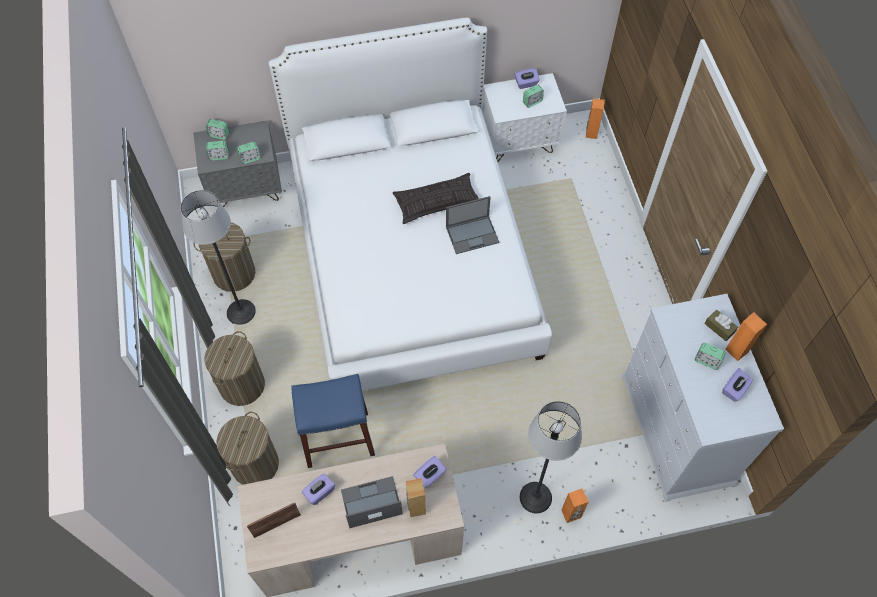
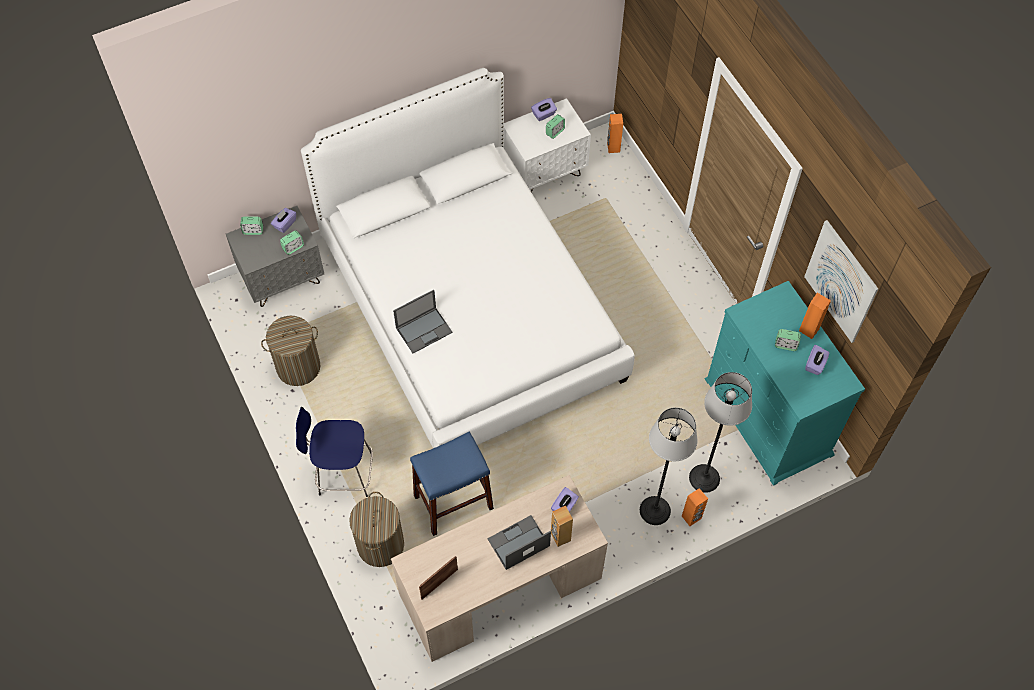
camera: 15 degrees left, 0 degrees up
(219, 156) = (260, 252): alarm clock -> none
(241, 312) = (318, 403): floor lamp -> floor lamp (704, 478)
(242, 385) = (343, 473): laundry basket -> blue stool
(319, 492) = (468, 545): purple tissue box -> purple tissue box (284, 224)
(437, 202) = (491, 252): pillow -> none
(473, 234) = (535, 276): laptop -> laptop (424, 330)
(677, 429) = (768, 417): white dresser -> turquoise dresser
(719, 328) = (789, 313): brown tissue box -> none
(782, 306) = (840, 282): none -> picture

